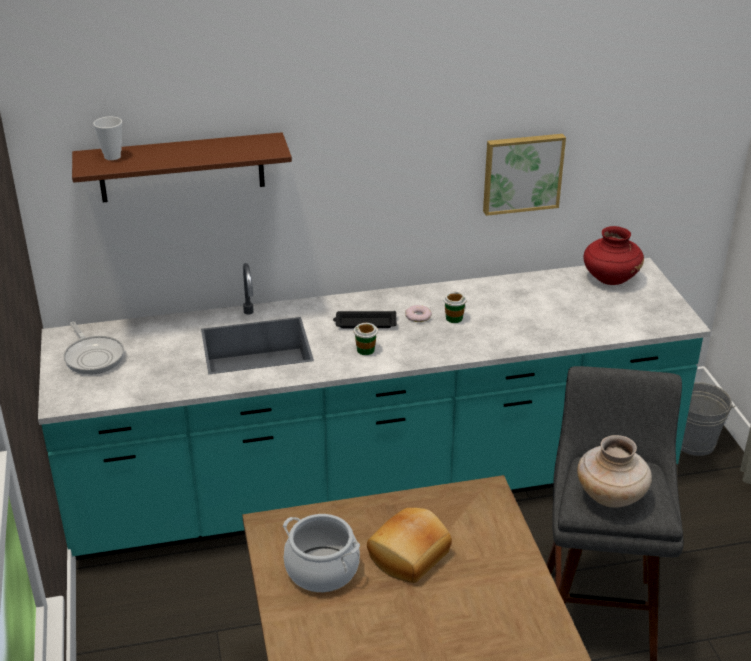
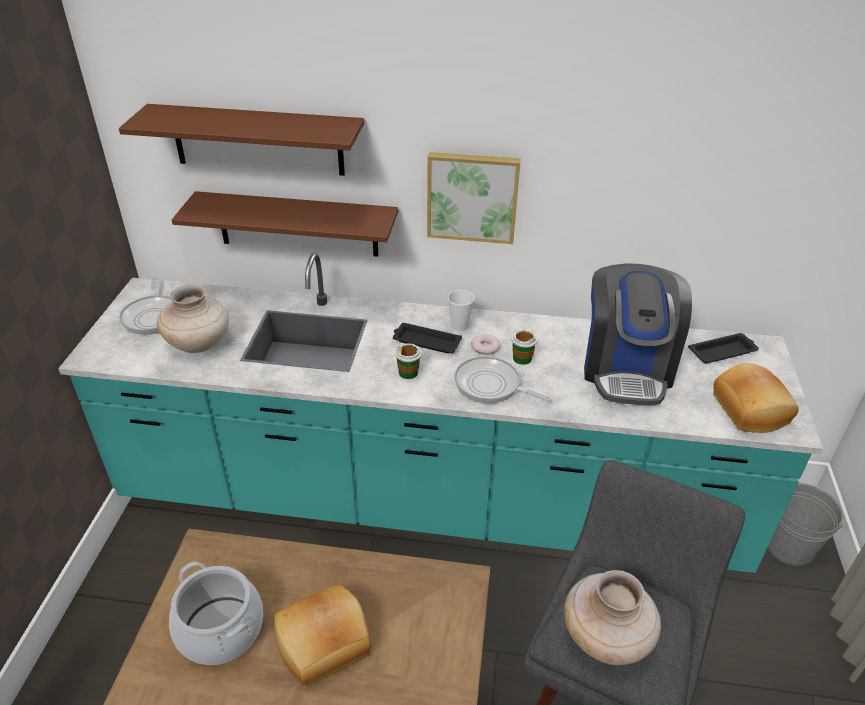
camera: 20 degrees right, 5 degrees up
(112, 156) = (176, 114): cup -> cup (459, 326)
(159, 369) = (199, 344): none -> beige vase
(218, 240) = (298, 224): none -> brown shelf
(441, 344) = (491, 386): none -> frying pan
(522, 172) = (640, 211): picture -> picture (472, 196)
(542, 307) = (626, 368): none -> coffee machine
(610, 279) = (723, 352): red vase -> black tray
(650, 316) = (752, 409): none -> bread

